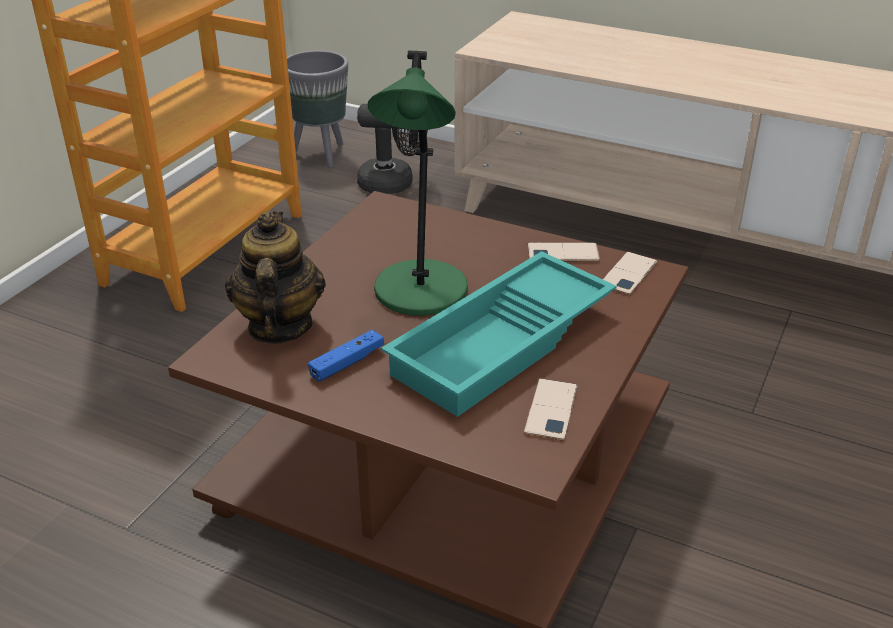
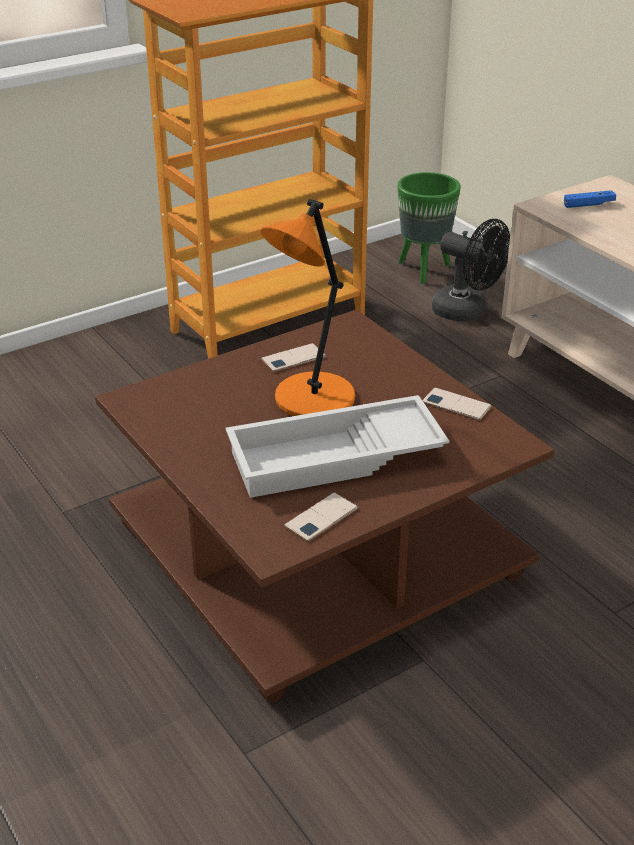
camera: 30 degrees right, 0 degrees up
(279, 327) = (189, 392): teapot -> none
(322, 155) = (424, 270): grey planter -> green planter
(347, 363) = (211, 433): blue game controller -> blue game controller (588, 204)
(420, 293) = (312, 400): green table lamp -> orange table lamp
(504, 345) = (335, 459): turquoise tray -> white tray
(628, 274) = (493, 438): phone -> phone (293, 358)

